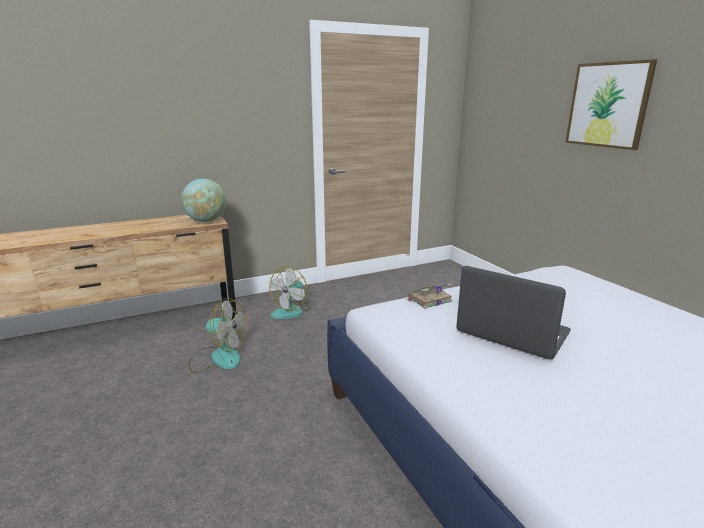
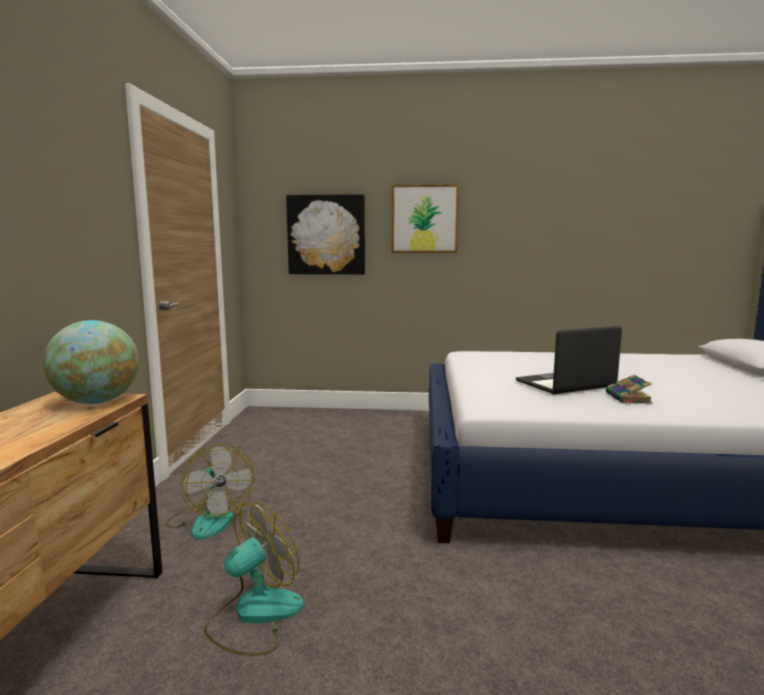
camera: 60 degrees left, 10 degrees down
(429, 300) = (483, 389): book -> book (628, 398)
(517, 118) = (326, 235): none -> picture

